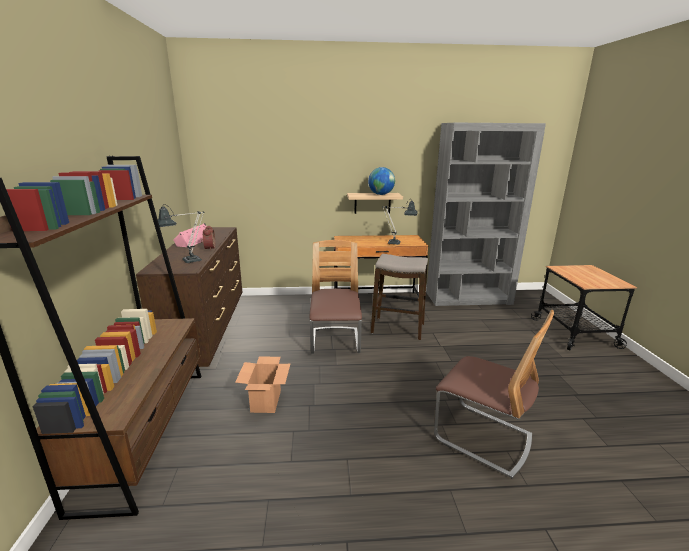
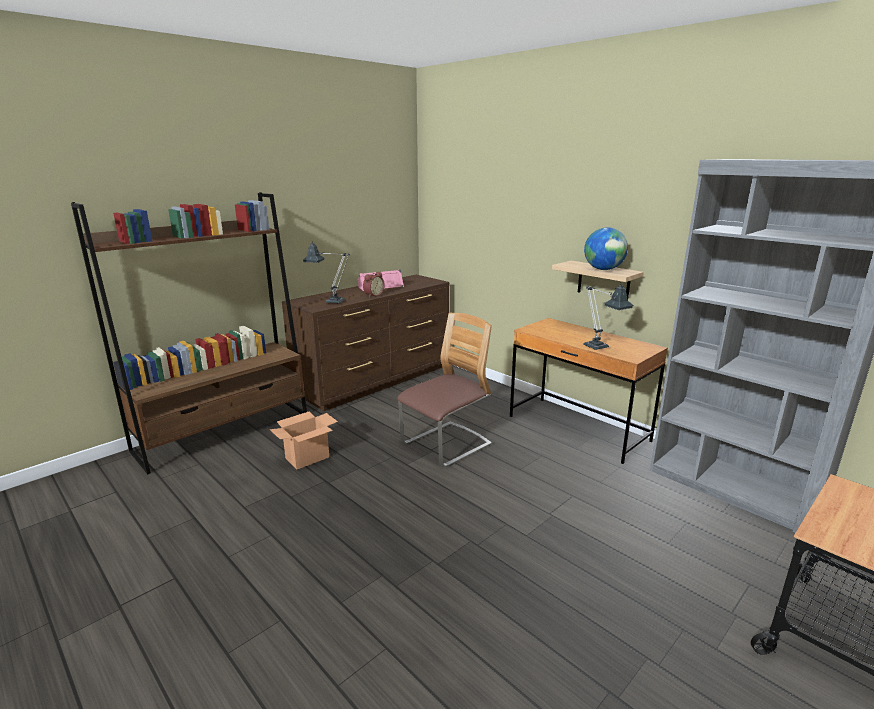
camera: 50 degrees right, 0 degrees up
(398, 328) = (538, 468): stool -> none
(482, 437) = (391, 617): chair -> none

